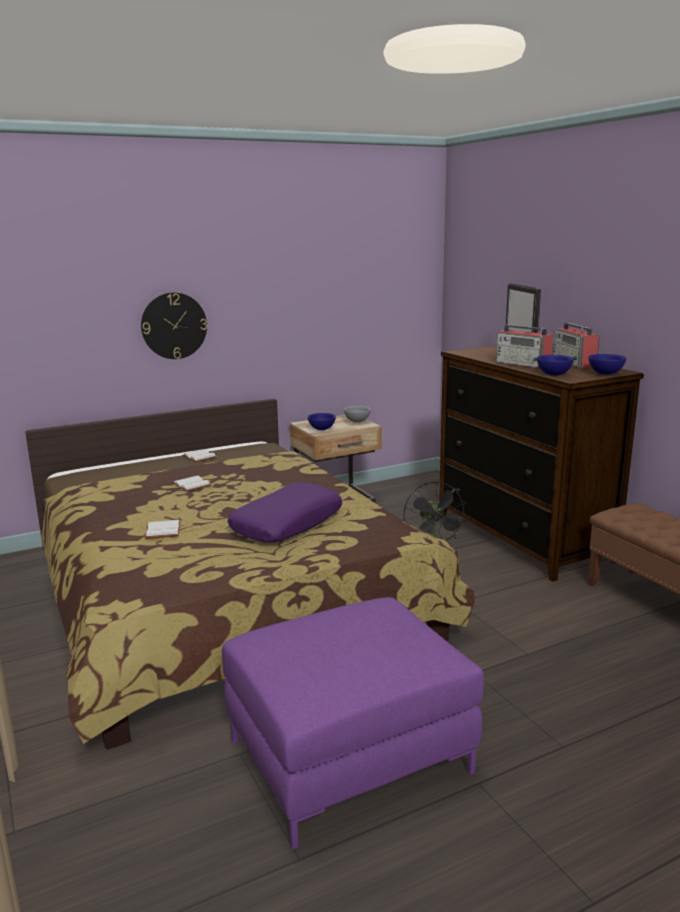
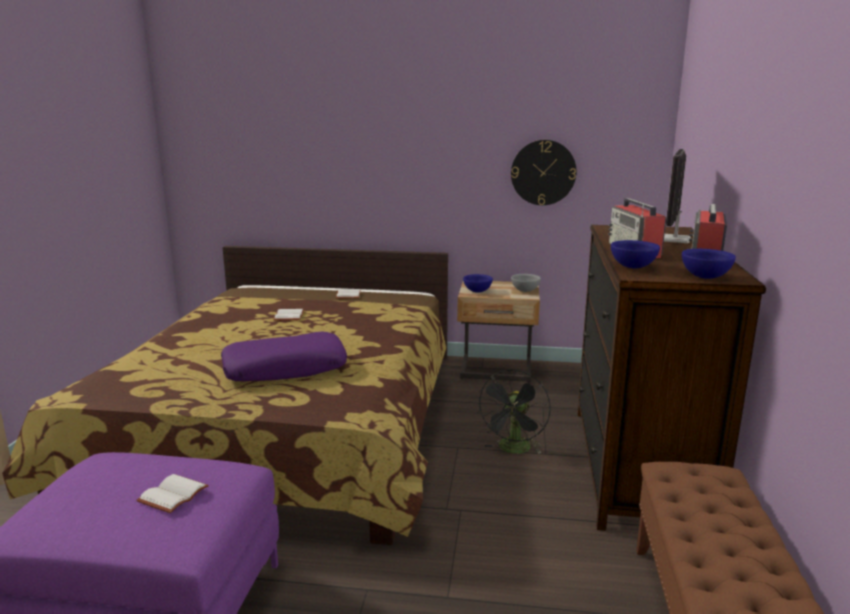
camera: 35 degrees right, 0 degrees up
(162, 531) = (197, 347): white book -> white book (173, 494)
(174, 325) = (353, 169): wall clock -> wall clock (543, 172)

